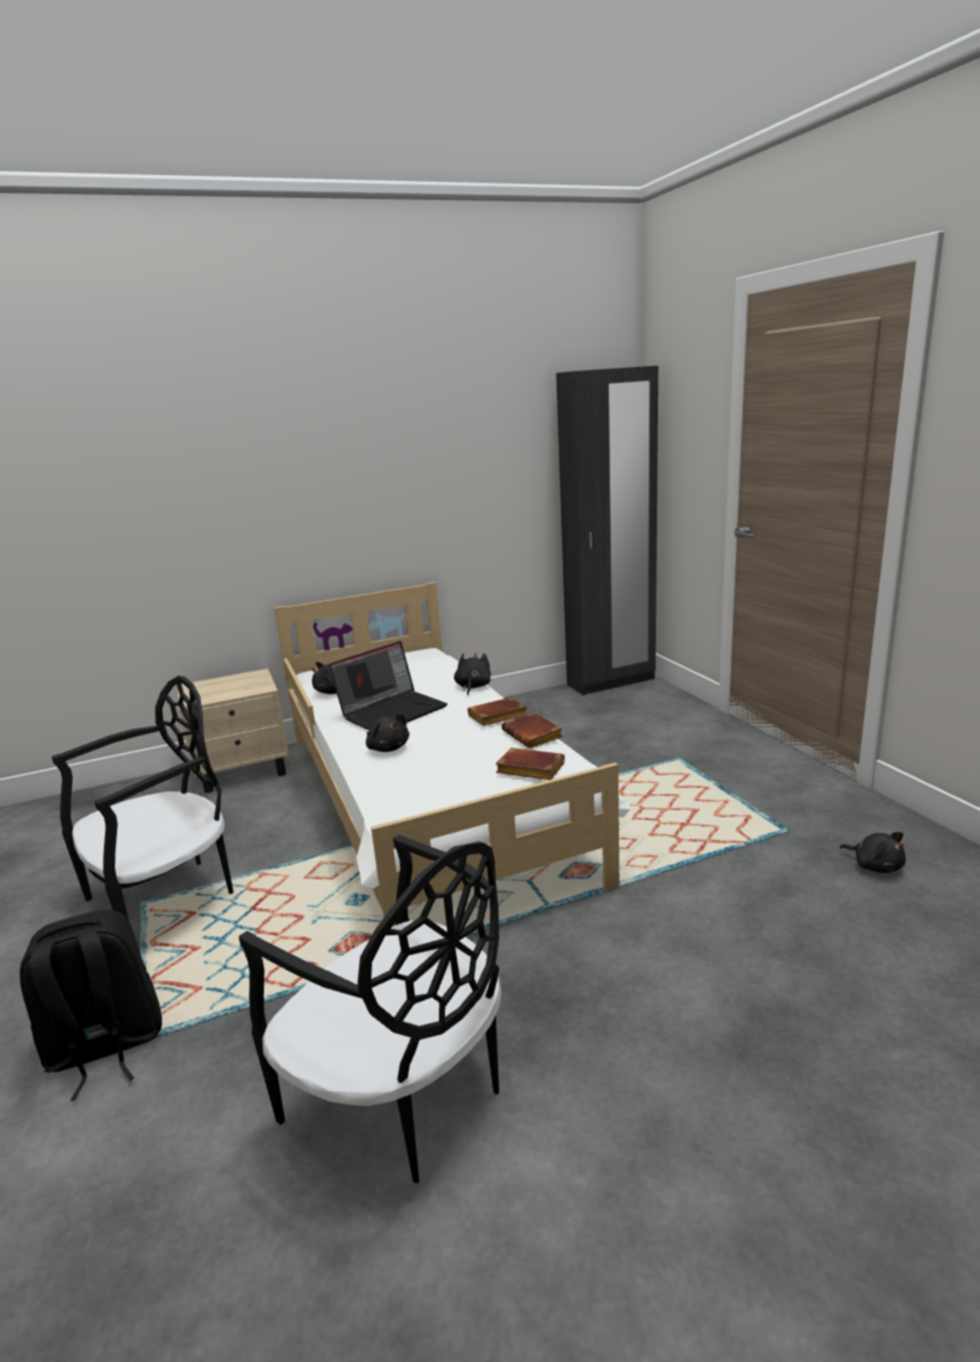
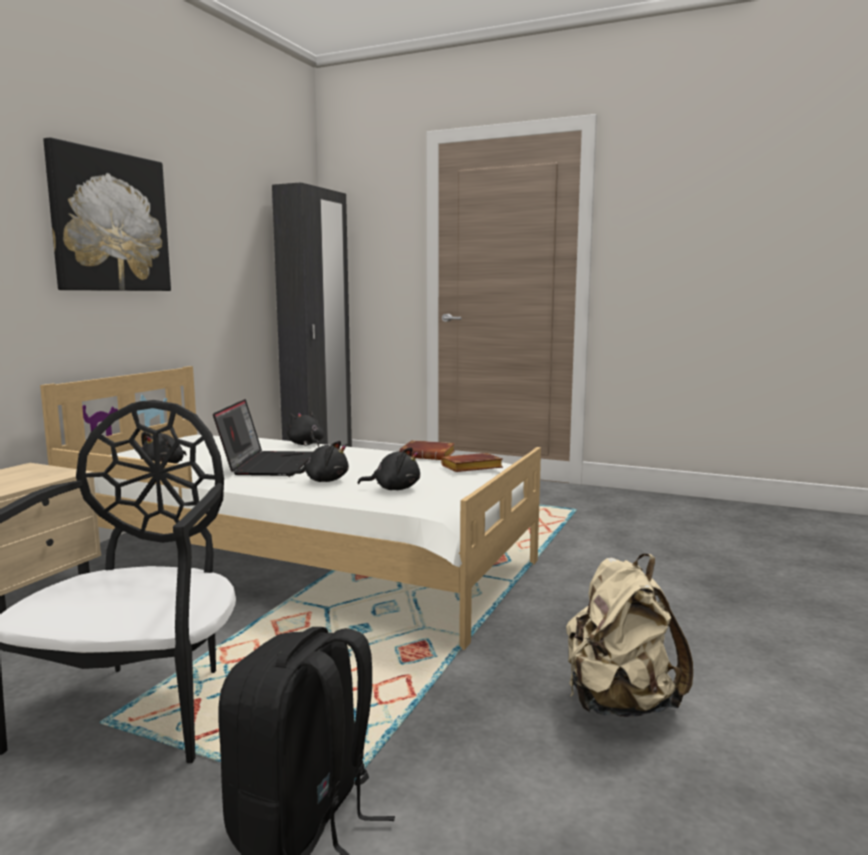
camera: 45 degrees left, 10 degrees down
(341, 457) = (109, 222): none -> picture
(403, 1096) = (619, 703): black chair -> beige backpack
(497, 717) = (374, 453): brown book -> none
(875, 866) = (641, 512): black plush toy -> black plush toy (394, 488)

